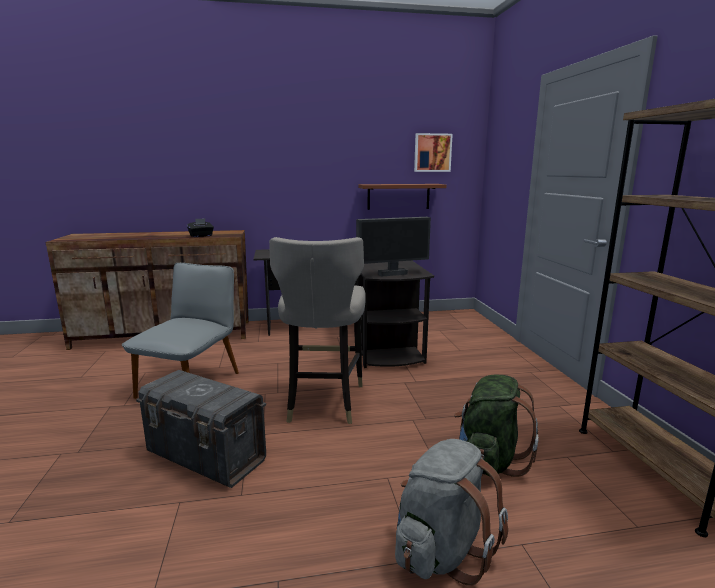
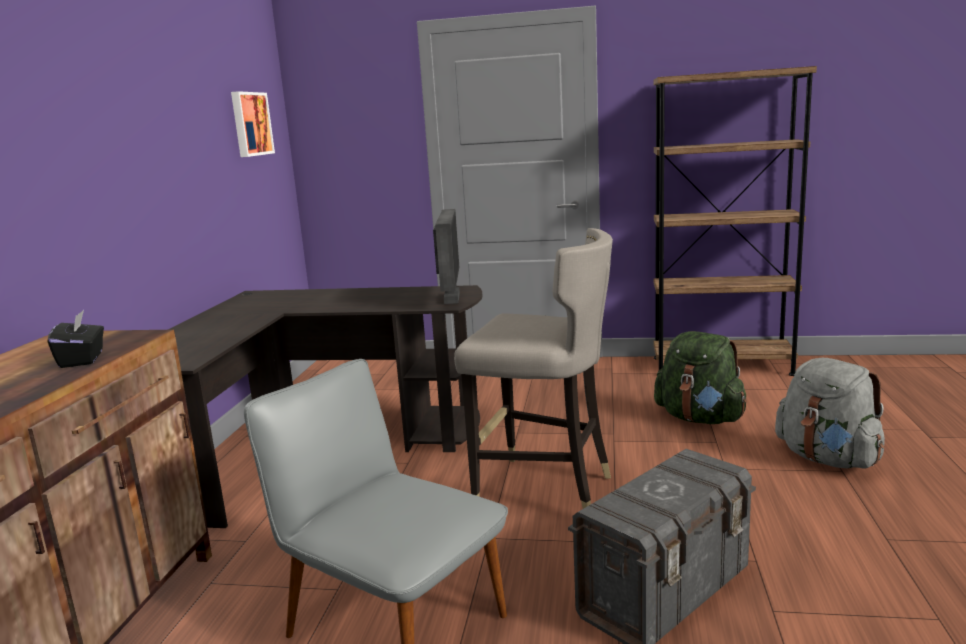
camera: 70 degrees left, 0 degrees up
(398, 196) = (234, 202): brown shelf -> none

